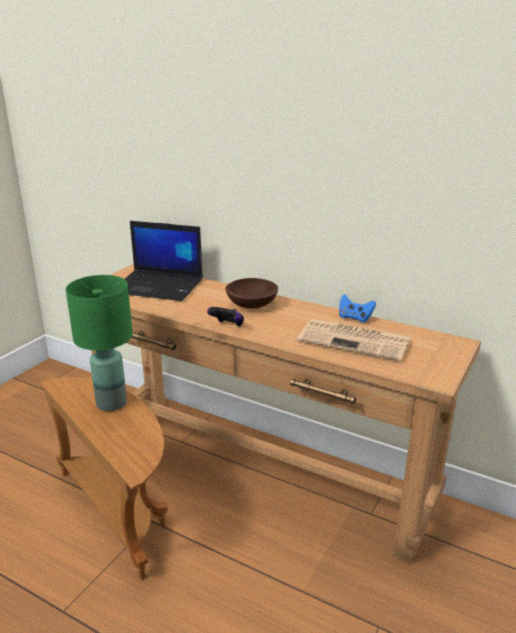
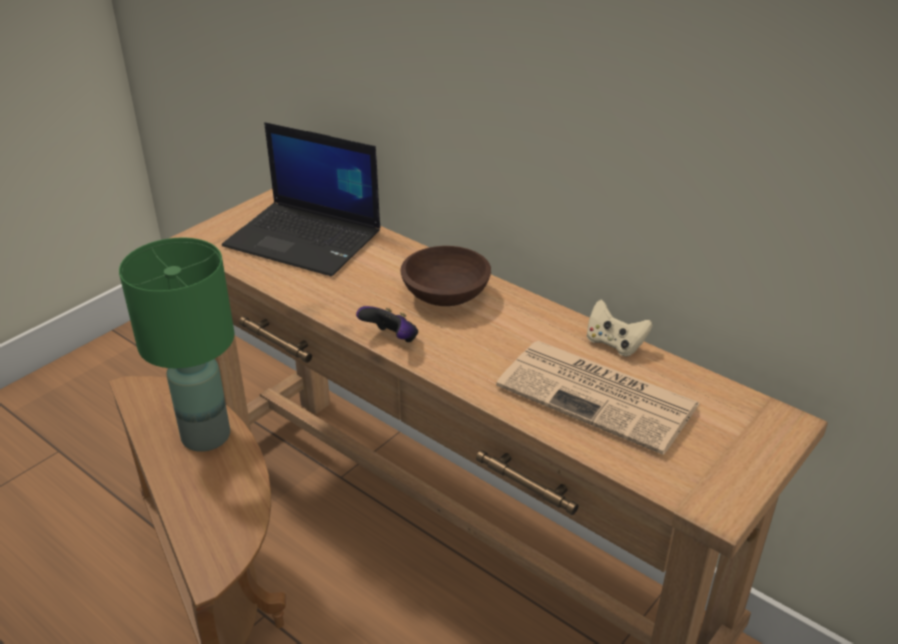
camera: 10 degrees right, 10 degrees up
(355, 318) = (614, 344): blue game controller -> beige game controller

